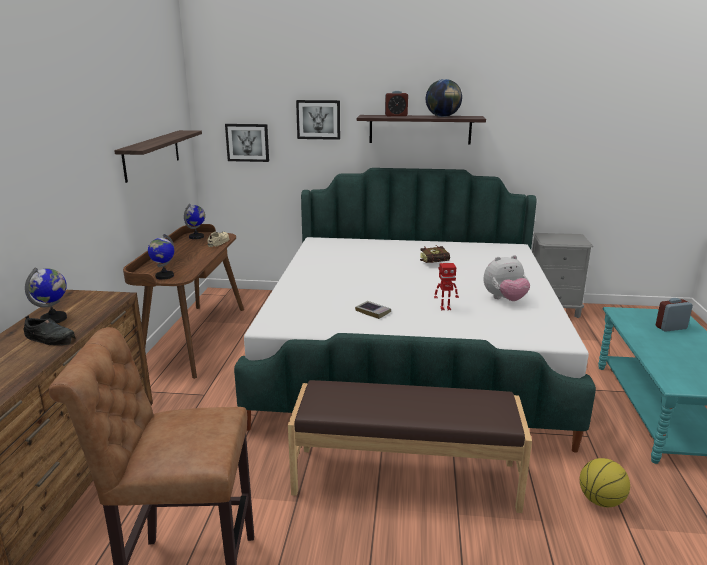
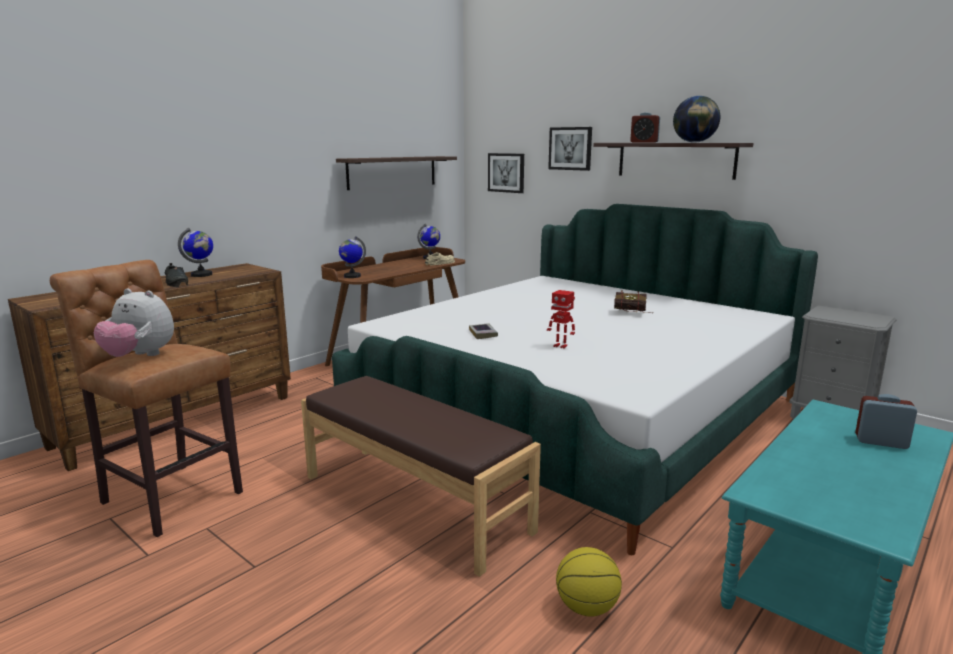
camera: 35 degrees right, 5 degrees down
(504, 299) = (646, 353): plush toy -> plush toy (139, 356)

